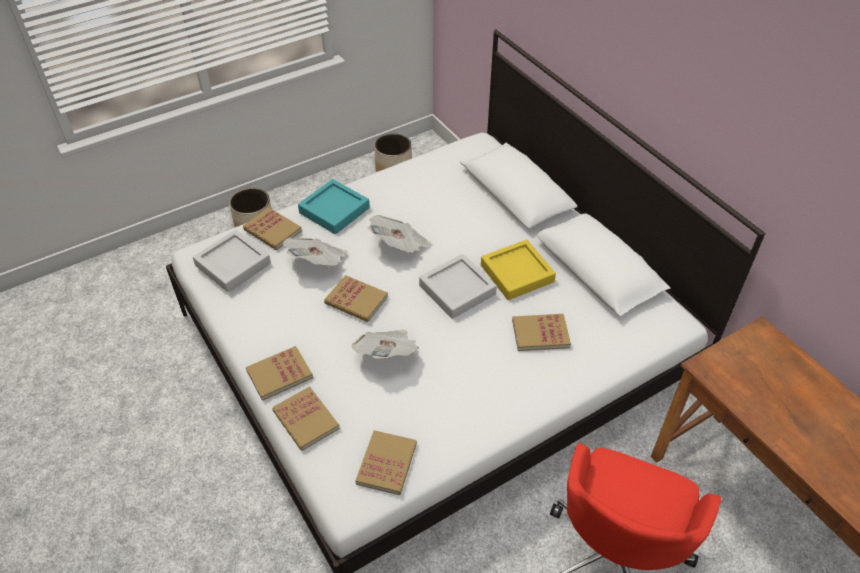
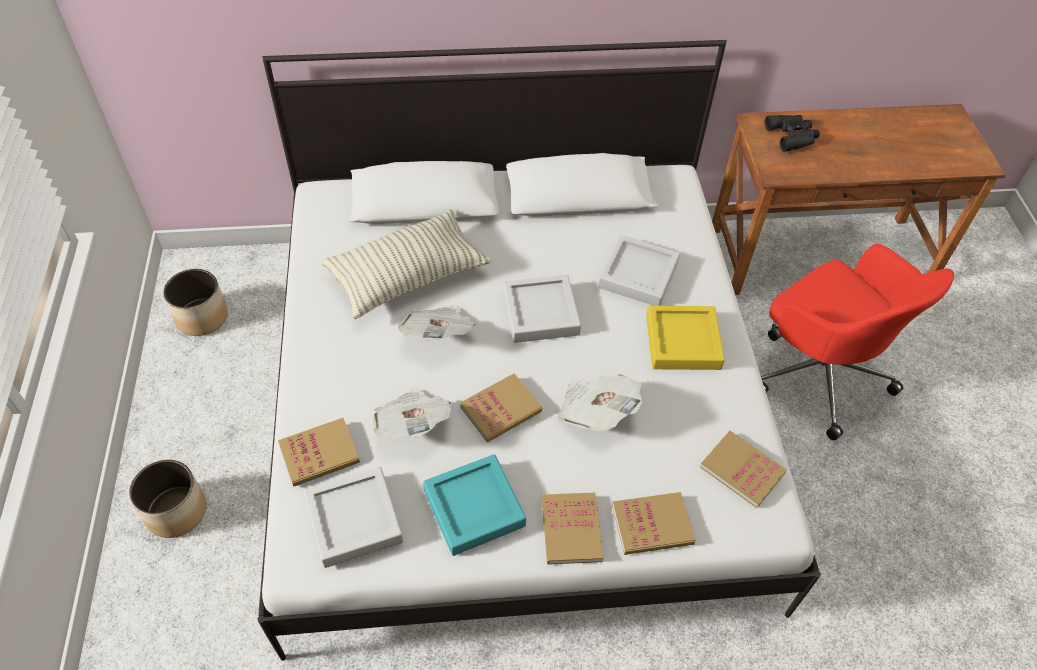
camera: 65 degrees left, 5 degrees up
(334, 210) = (330, 374): turquoise tray -> turquoise tray (474, 508)
(440, 211) = (407, 276): none -> pillow
(517, 273) = (547, 256): yellow tray -> yellow tray (682, 342)
(540, 334) = (638, 275): book -> grey tray
(773, 366) = (793, 136): none -> black binoculars

